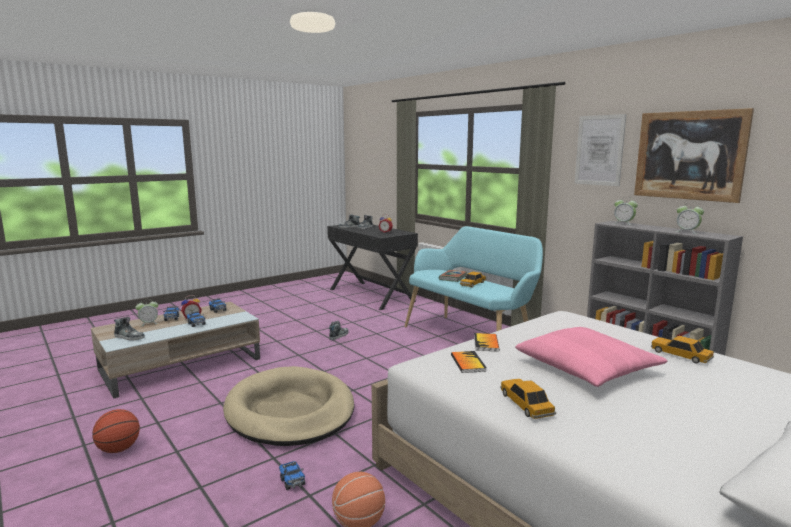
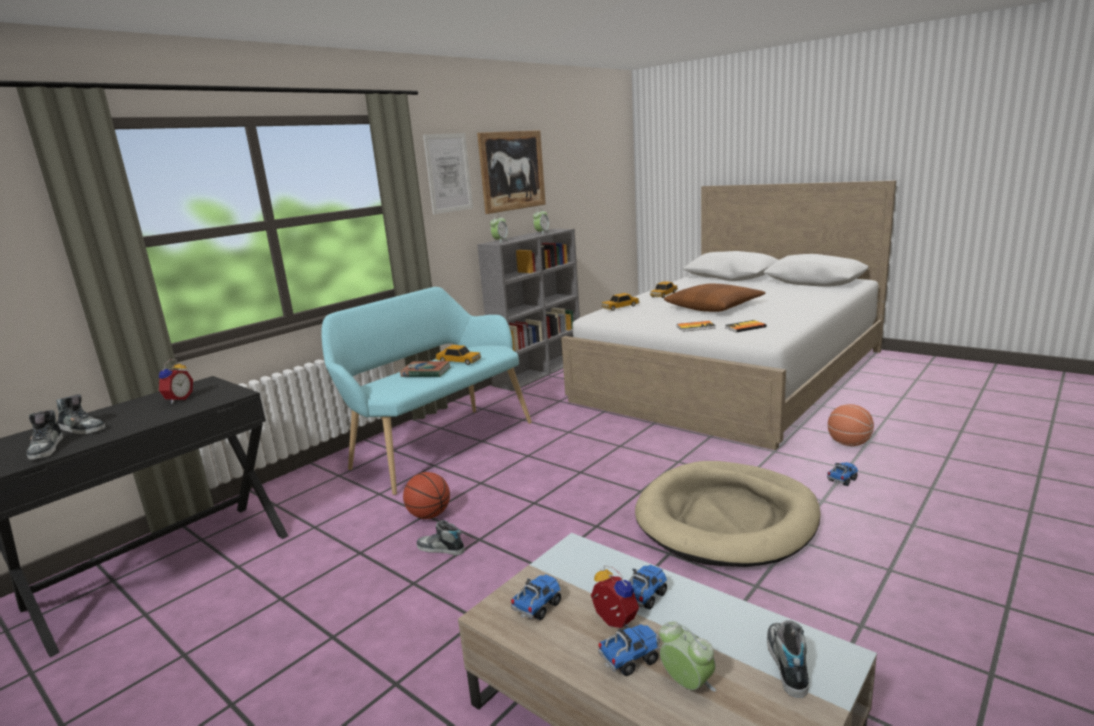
camera: 100 degrees left, 5 degrees up
(118, 449) = (950, 625): basketball -> basketball (429, 515)
(526, 404) = (791, 313): toy car -> toy car (620, 307)
(587, 368) = (714, 307): pink pillow -> brown pillow

